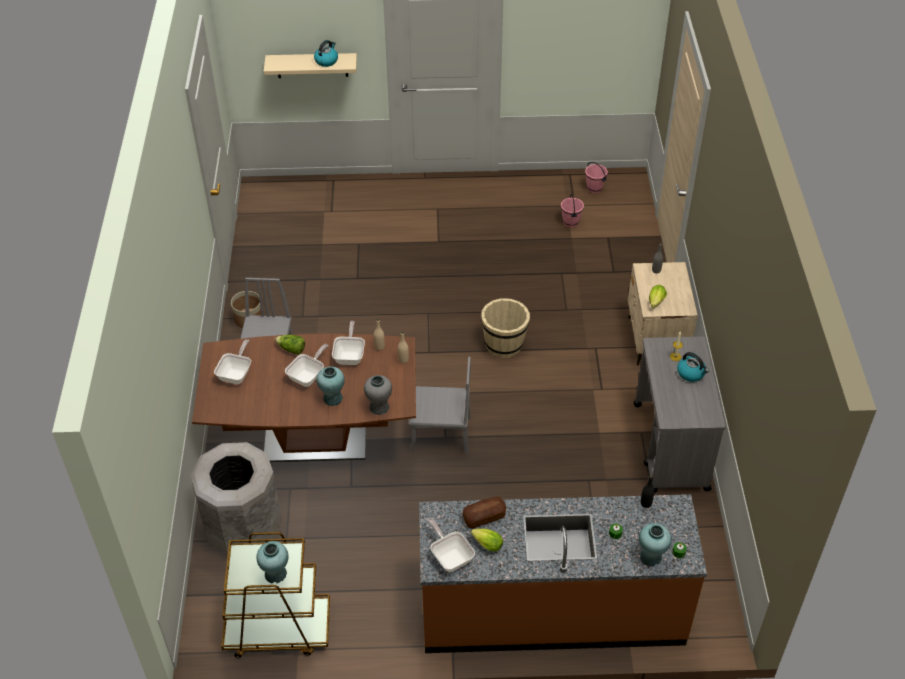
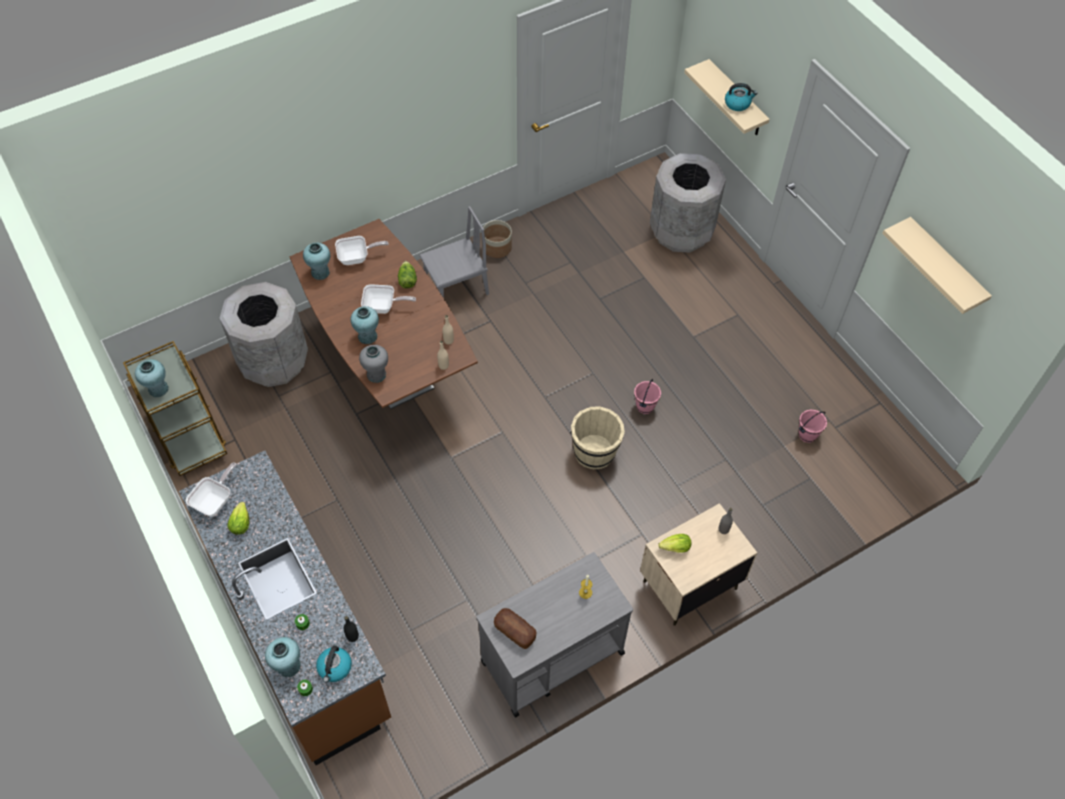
camera: 60 degrees right, 10 degrees up
(231, 406) = (320, 272): none -> turquoise vase
(331, 203) = (681, 231): none -> grey trash can
(350, 355) = (425, 324): frying pan -> none
(441, 434) = (452, 452): grey chair -> none
(484, 517) = (271, 507): bread -> bread (515, 631)
(573, 28) = (944, 266): none -> beige shelf
(594, 188) = (876, 434): pink bucket -> pink bucket (644, 406)
(691, 373) = (570, 617): kettle -> kettle (335, 668)

